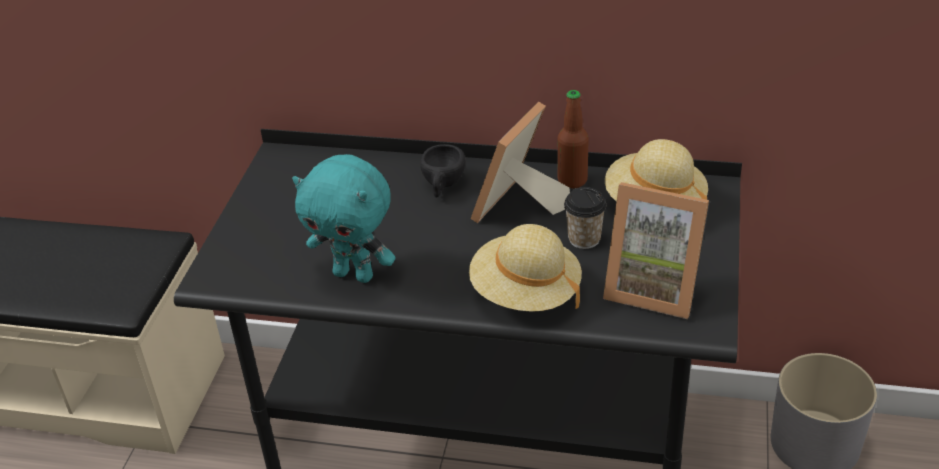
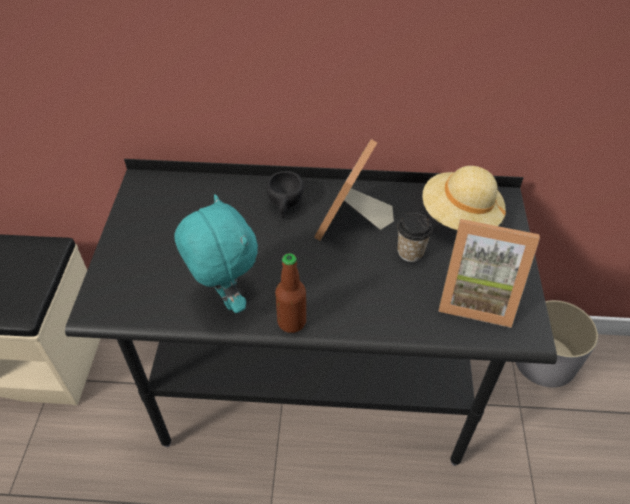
camera: 10 degrees left, 10 degrees up
(355, 274) = (224, 298): turquoise plush toy -> turquoise plush toy turned 135 degrees counterclockwise
(525, 293) = (372, 309): beige hat -> none
(572, 180) = (389, 196): bottle -> bottle (291, 322)

